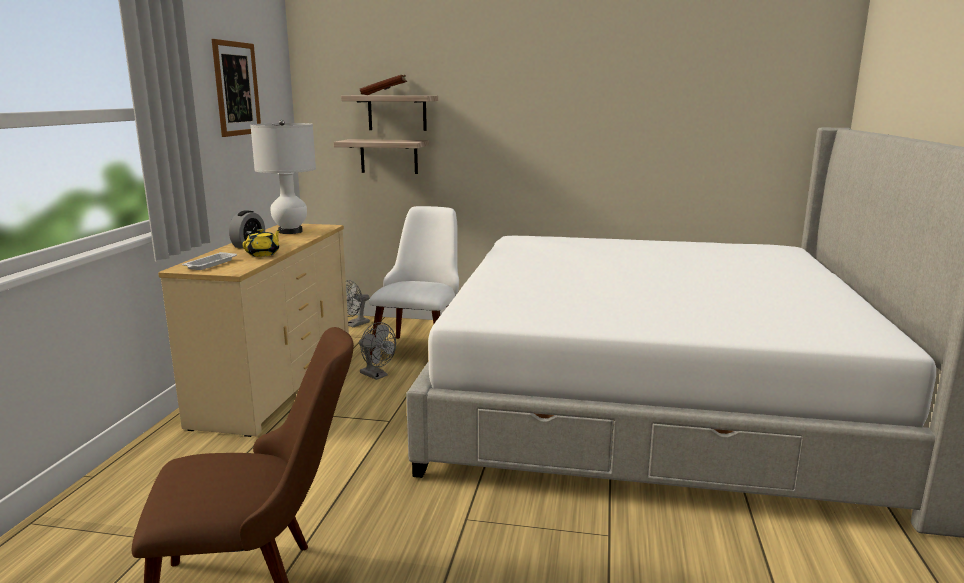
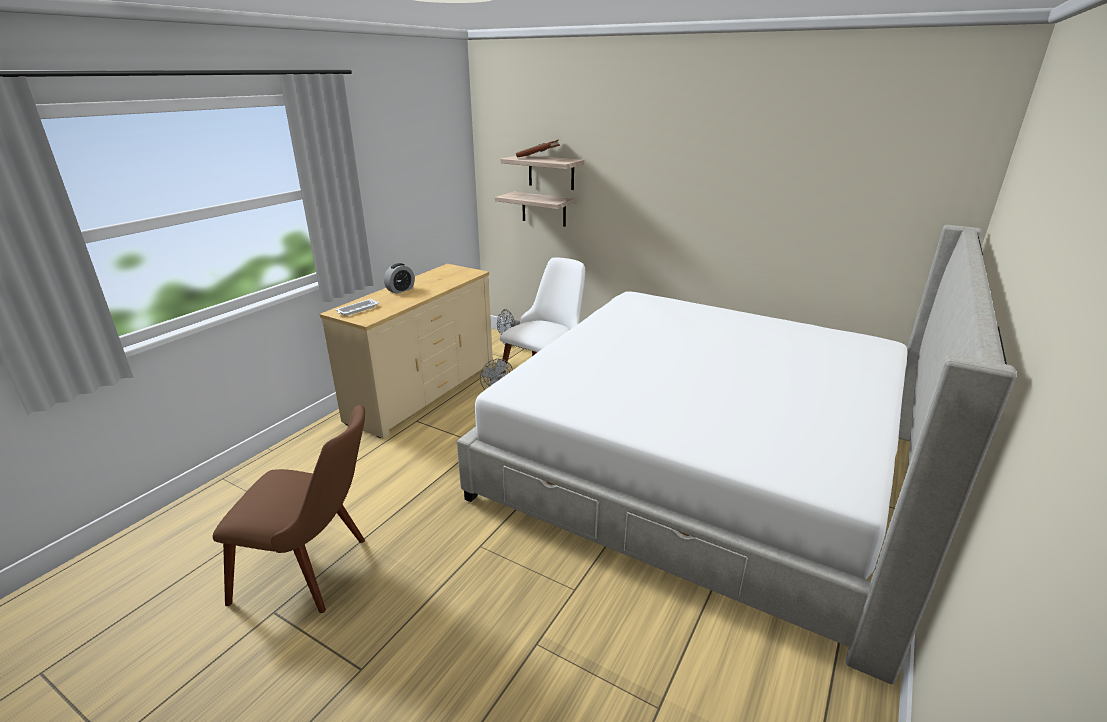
camera: 20 degrees right, 10 degrees up
(236, 88) = (411, 156): picture -> none
(263, 254) = (402, 302): yellow teapot -> none
(290, 231) = (443, 276): white table lamp -> none

